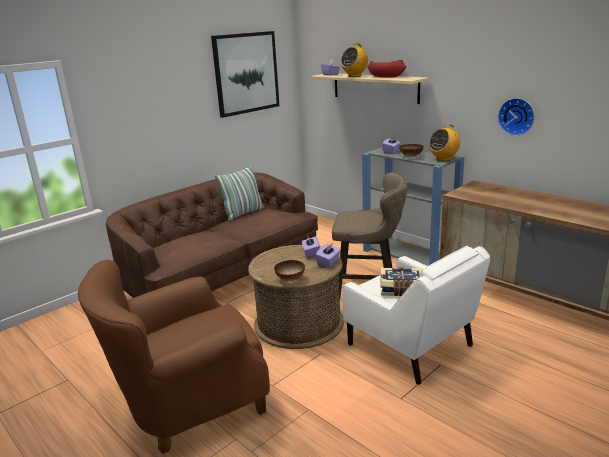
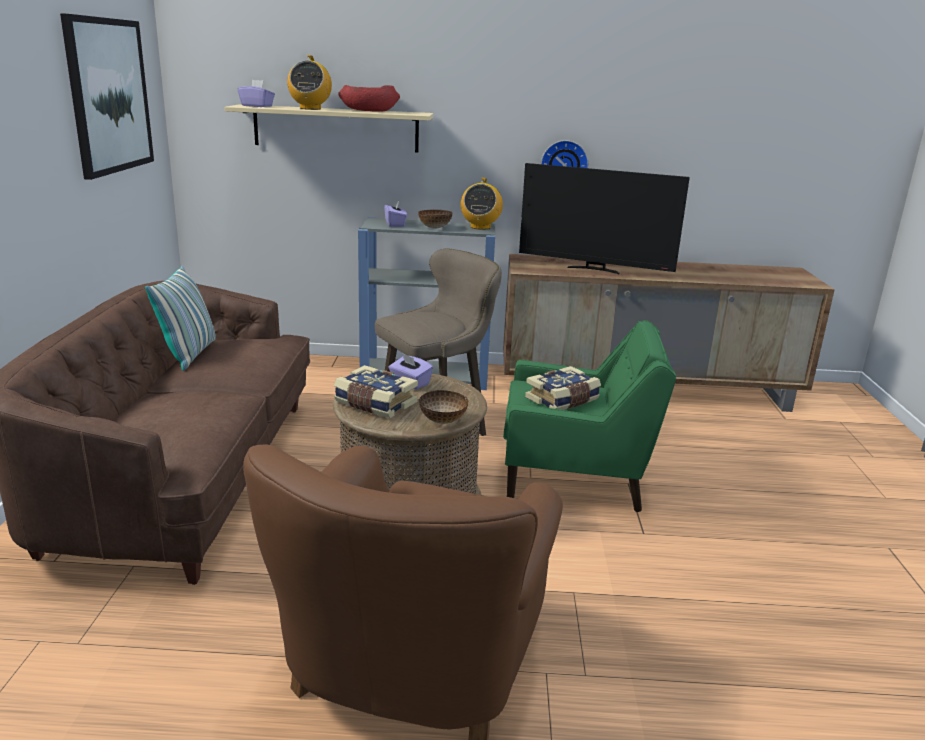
camera: 45 degrees left, 0 degrees up
(274, 260) = (375, 404): none -> book
(328, 262) = (453, 388): purple tissue box -> none
(411, 346) = (576, 476): white armchair -> green armchair
(515, 201) = (594, 269): none -> television

